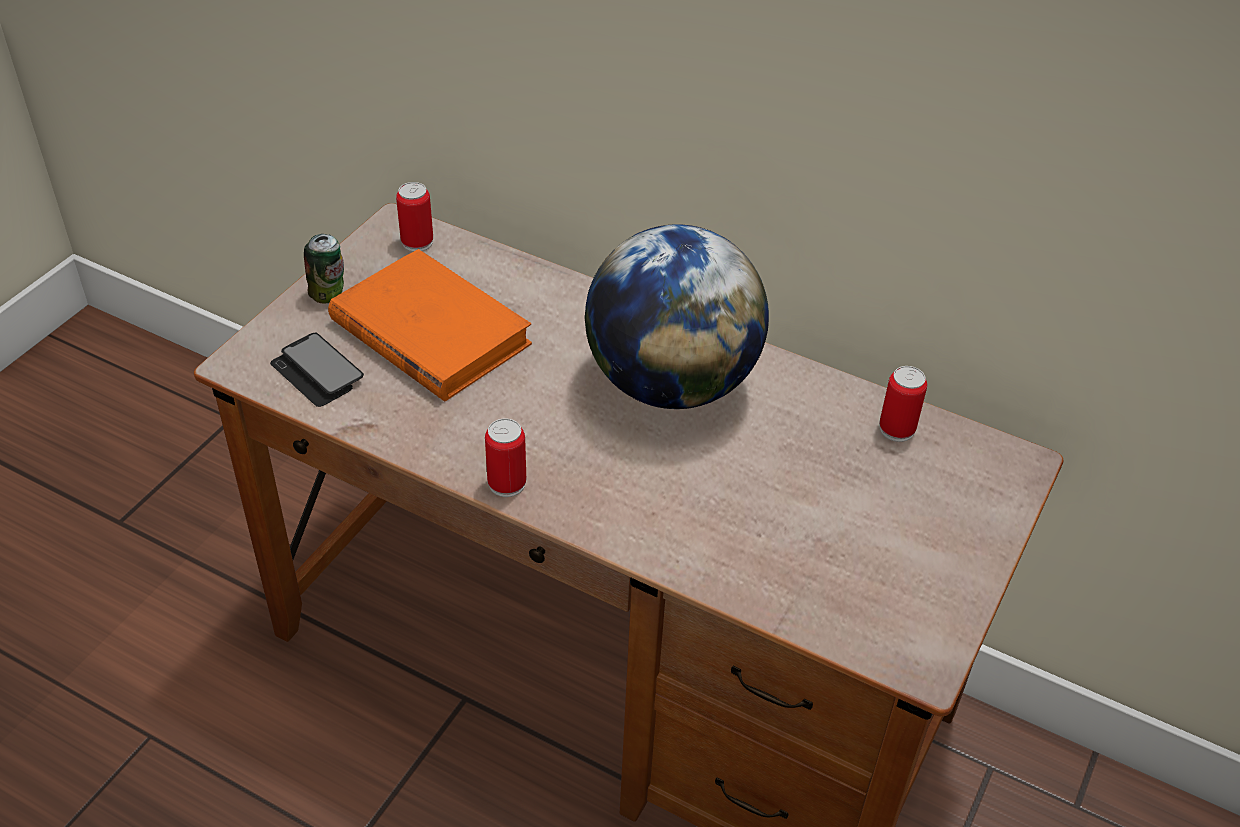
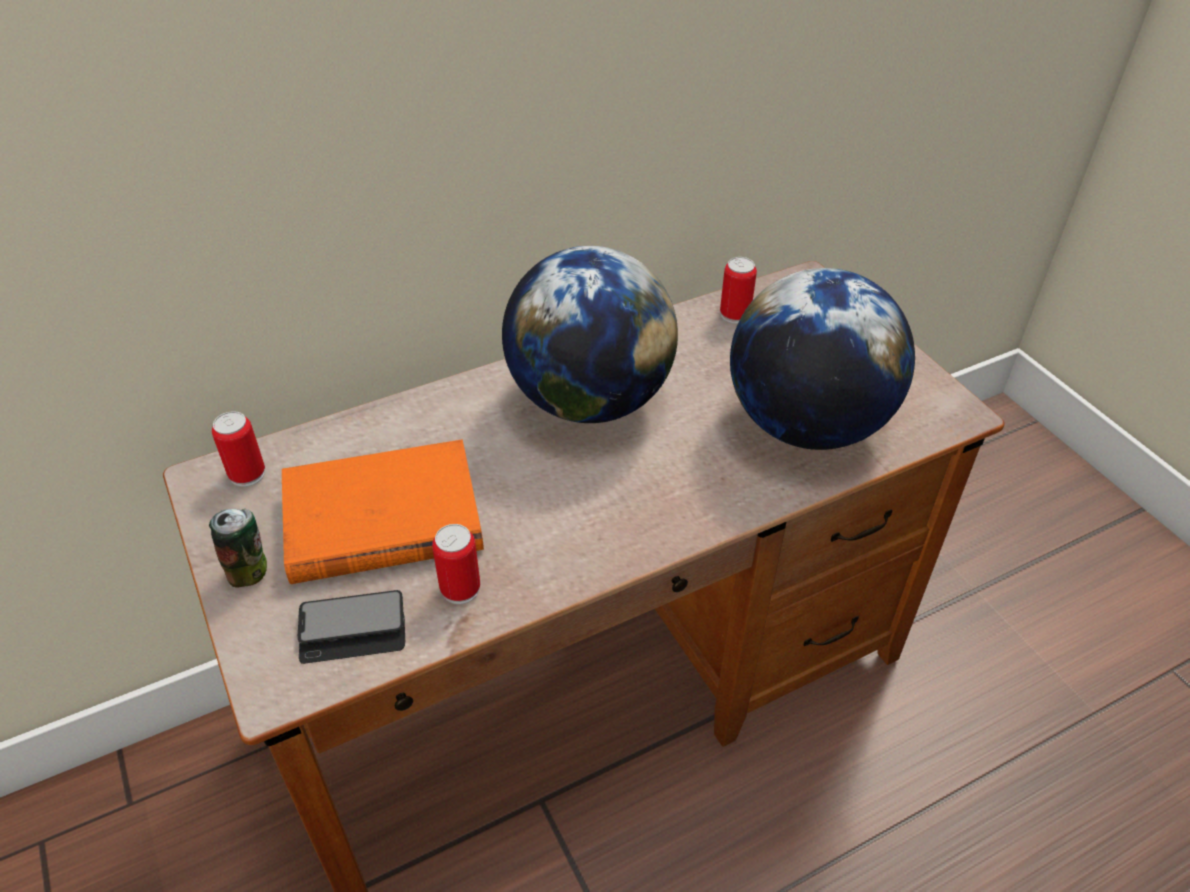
camera: 55 degrees left, 0 degrees up
(507, 483) = (620, 552): can -> can (460, 588)
(782, 546) = (806, 425): none -> globe

